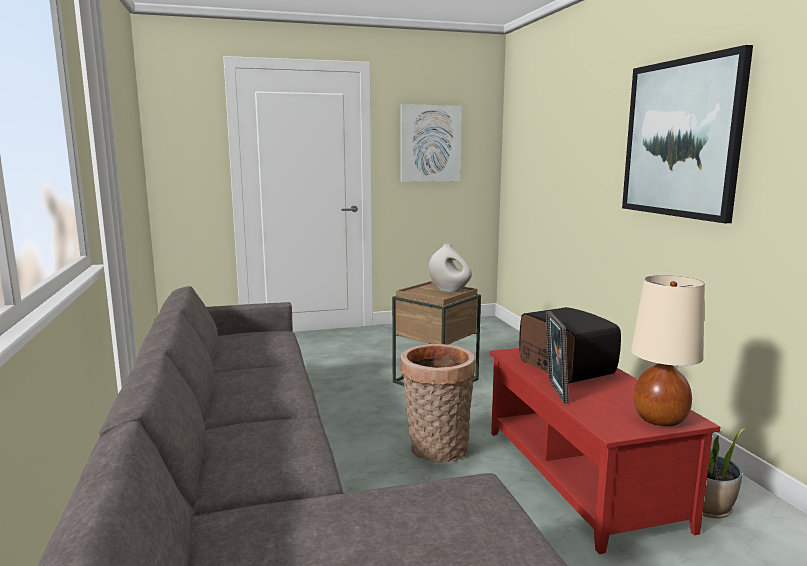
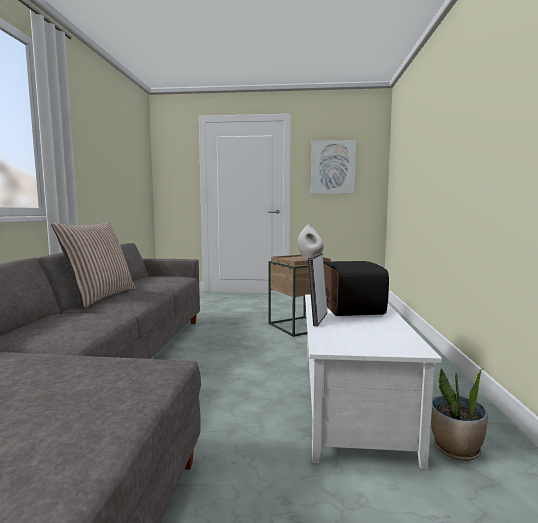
camera: 20 degrees right, 5 degrees down
(223, 389) = (100, 296): none -> pillow
(436, 451) = (255, 366): basket -> none
(577, 476) = (349, 401): red coffee table -> white coffee table
(660, 419) = (385, 345): beige table lamp -> none
(681, 138) = (478, 119): picture -> none

